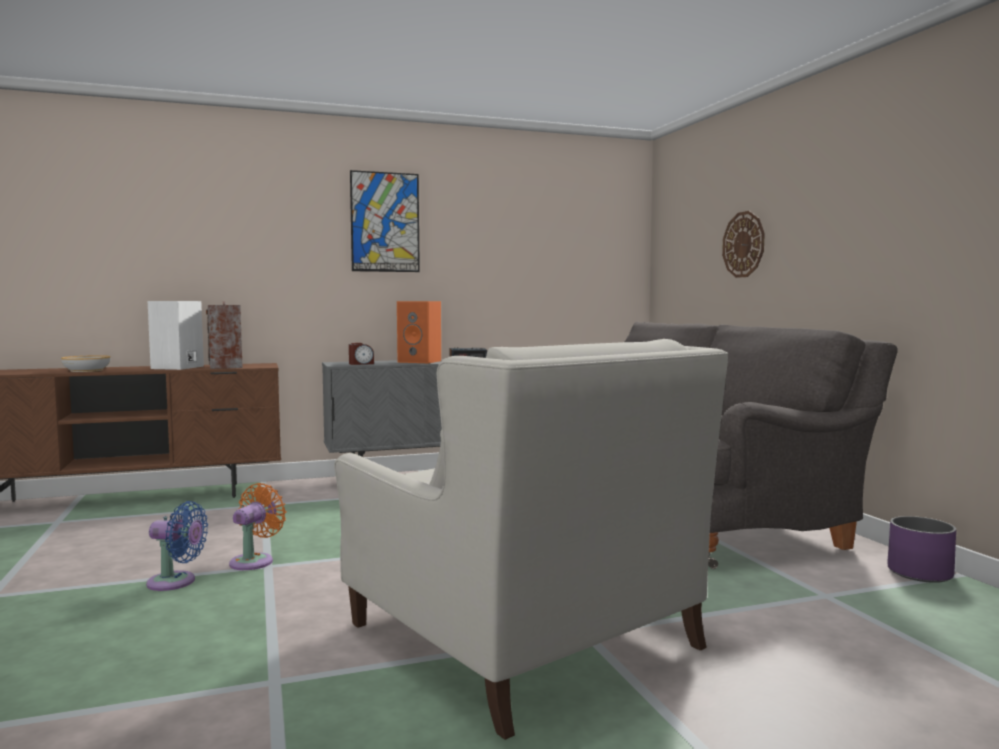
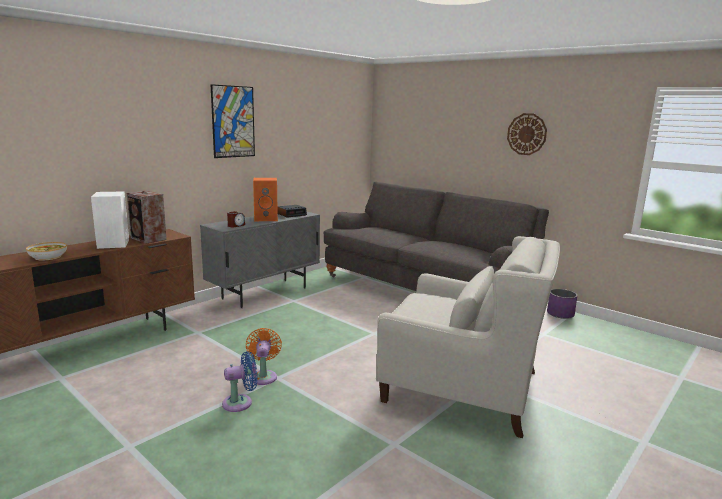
camera: 30 degrees left, 10 degrees up
(743, 244) = (449, 143): wall clock -> wall clock (526, 134)

